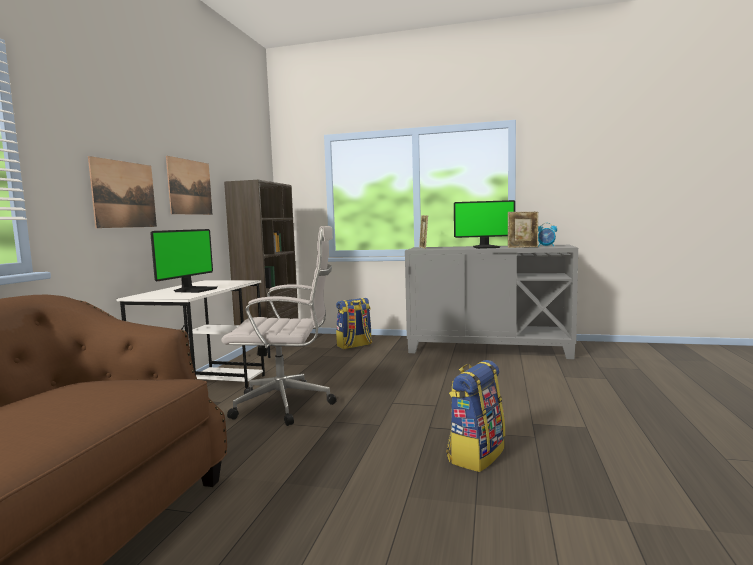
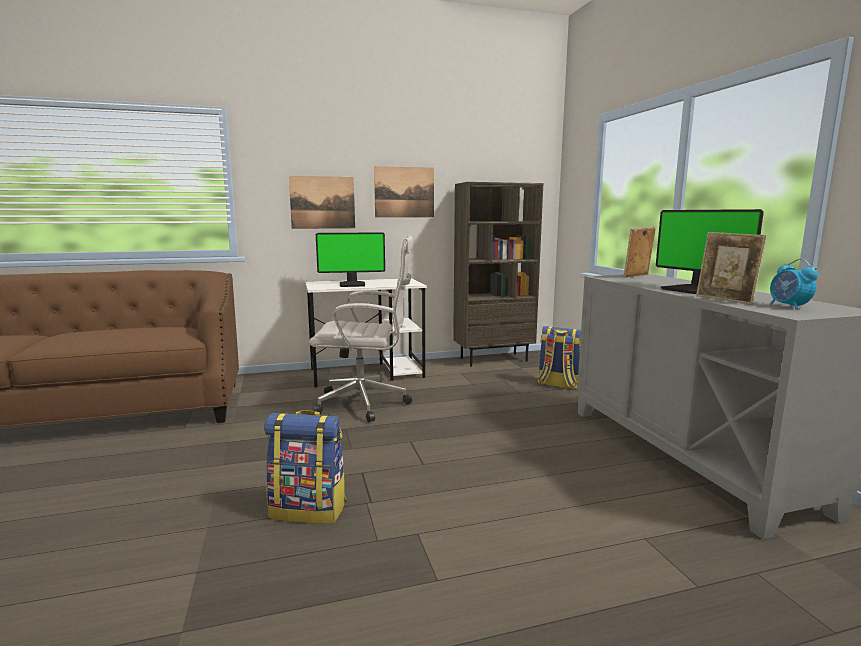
camera: 60 degrees right, 5 degrees up
(288, 405) = (366, 403): white office chair -> white office chair turned 60 degrees counterclockwise

